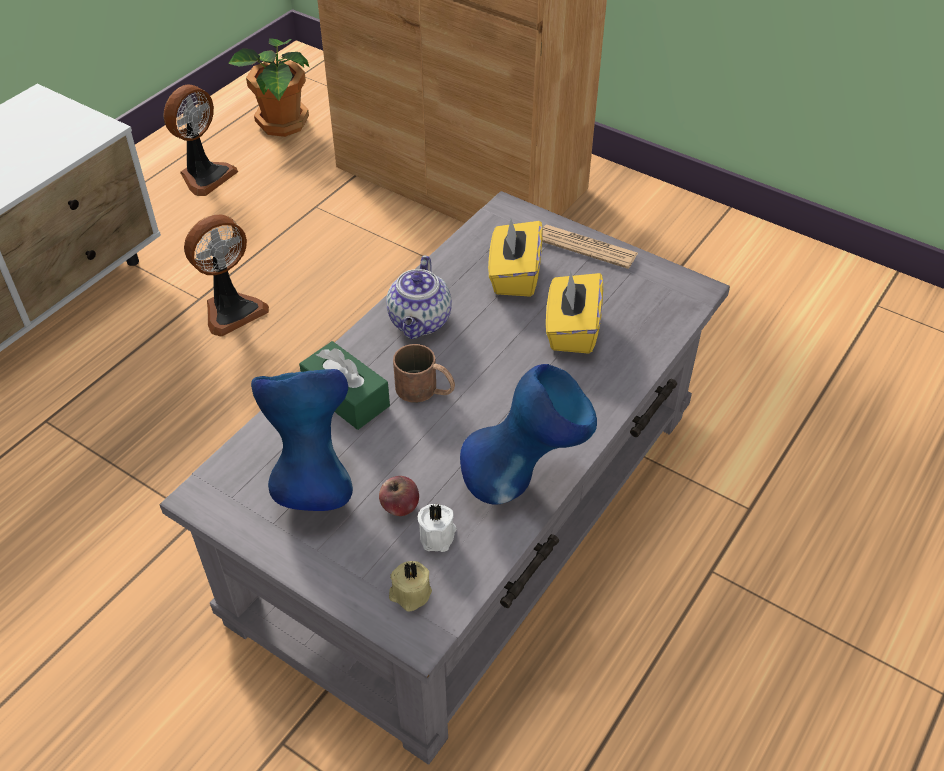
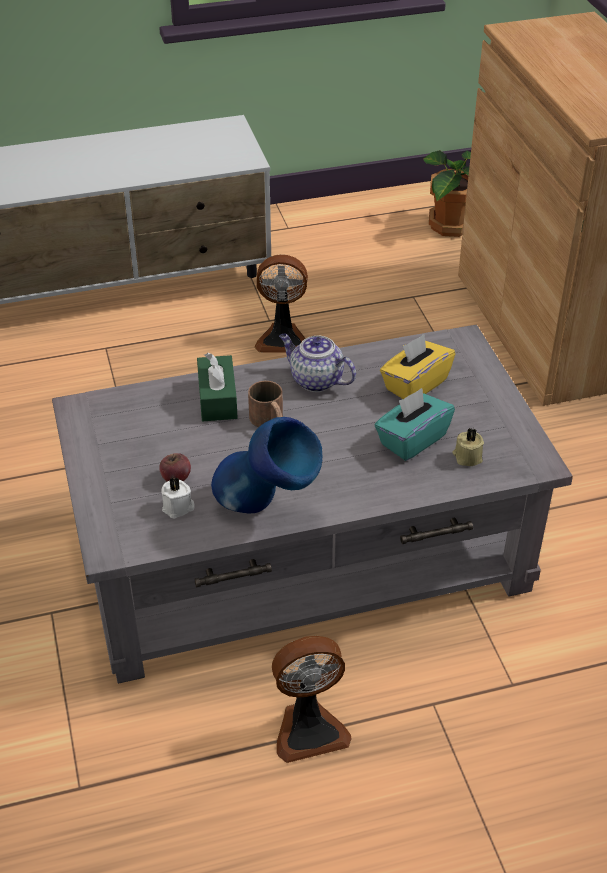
camera: 40 degrees right, 5 degrees down
(205, 176) = (356, 239): fan -> fan (309, 729)
(312, 479) = (145, 433): blue vase -> none
(410, 594) = (126, 527): beige candle -> beige candle (467, 457)
(420, 322) = (315, 380): teapot -> teapot turned 75 degrees clockwise
(571, 330) = (412, 440): yellow tissue box -> turquoise tissue box
(586, 247) = (492, 393): newspaper -> none

